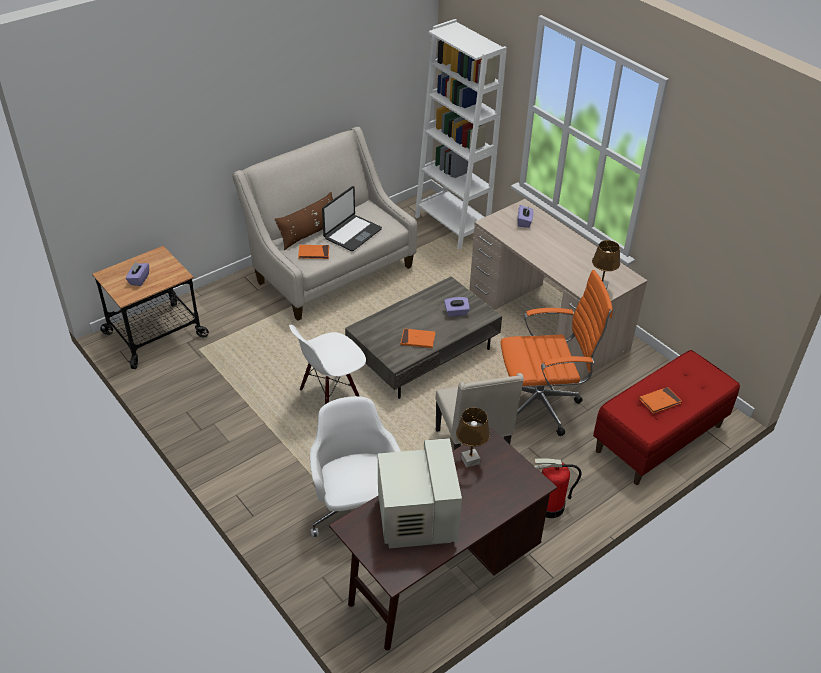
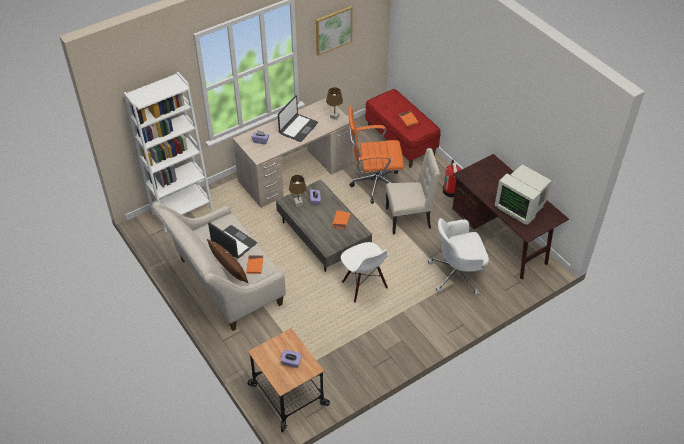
camera: 85 degrees left, 5 degrees up
(415, 520) = (520, 207): monitor -> monitor turned 135 degrees counterclockwise
(470, 460) = (478, 183): brown table lamp -> brown table lamp (298, 203)
(542, 405) = (374, 185): orange office chair -> orange office chair turned 90 degrees counterclockwise
(562, 254) = (298, 128): none -> laptop
(706, 194) = (333, 30): none -> picture

